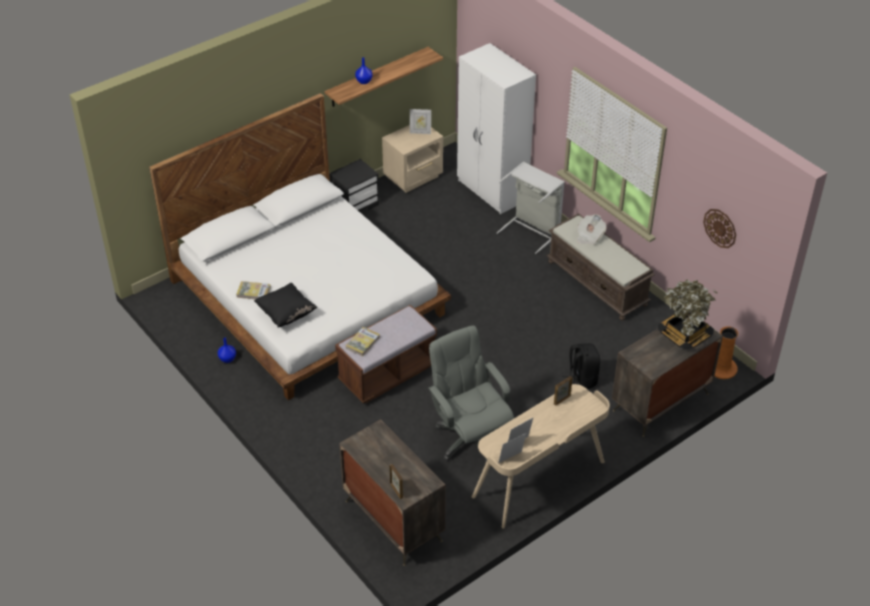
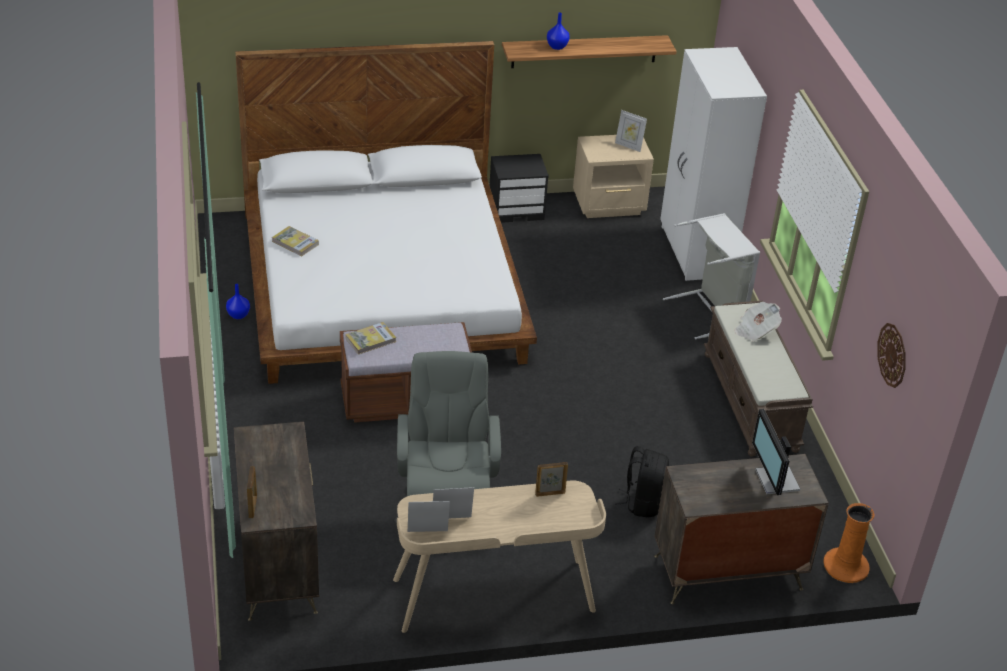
camera: 25 degrees right, 5 degrees down
(286, 314) = (311, 278): black pillow -> none
(685, 334) = (775, 481): potted plant -> monitor

